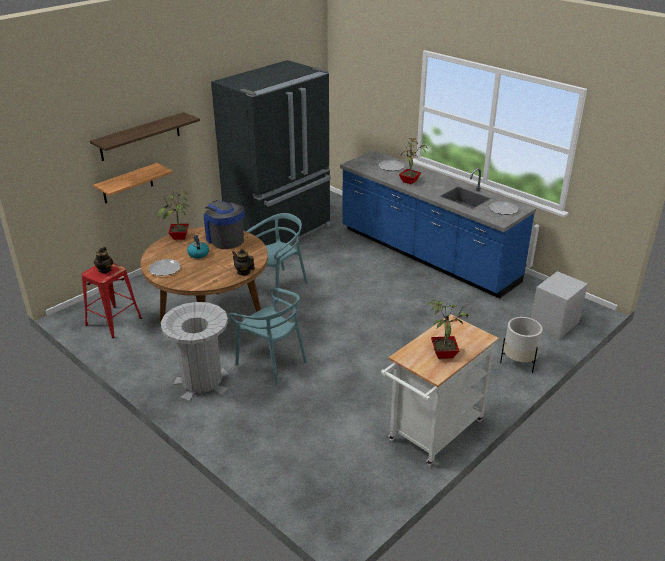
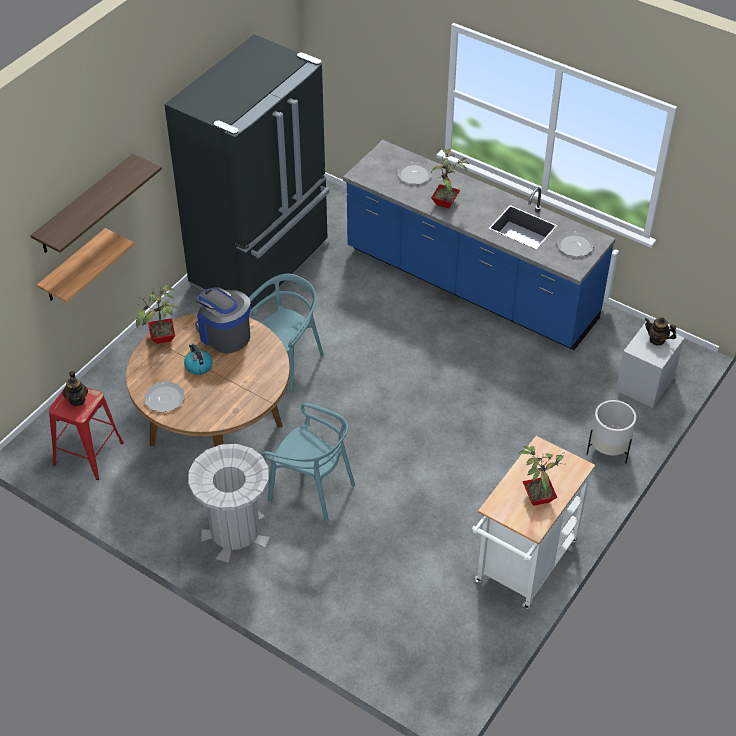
camera: 10 degrees left, 15 degrees up
(243, 272) = (267, 391): teapot -> teapot (657, 340)

